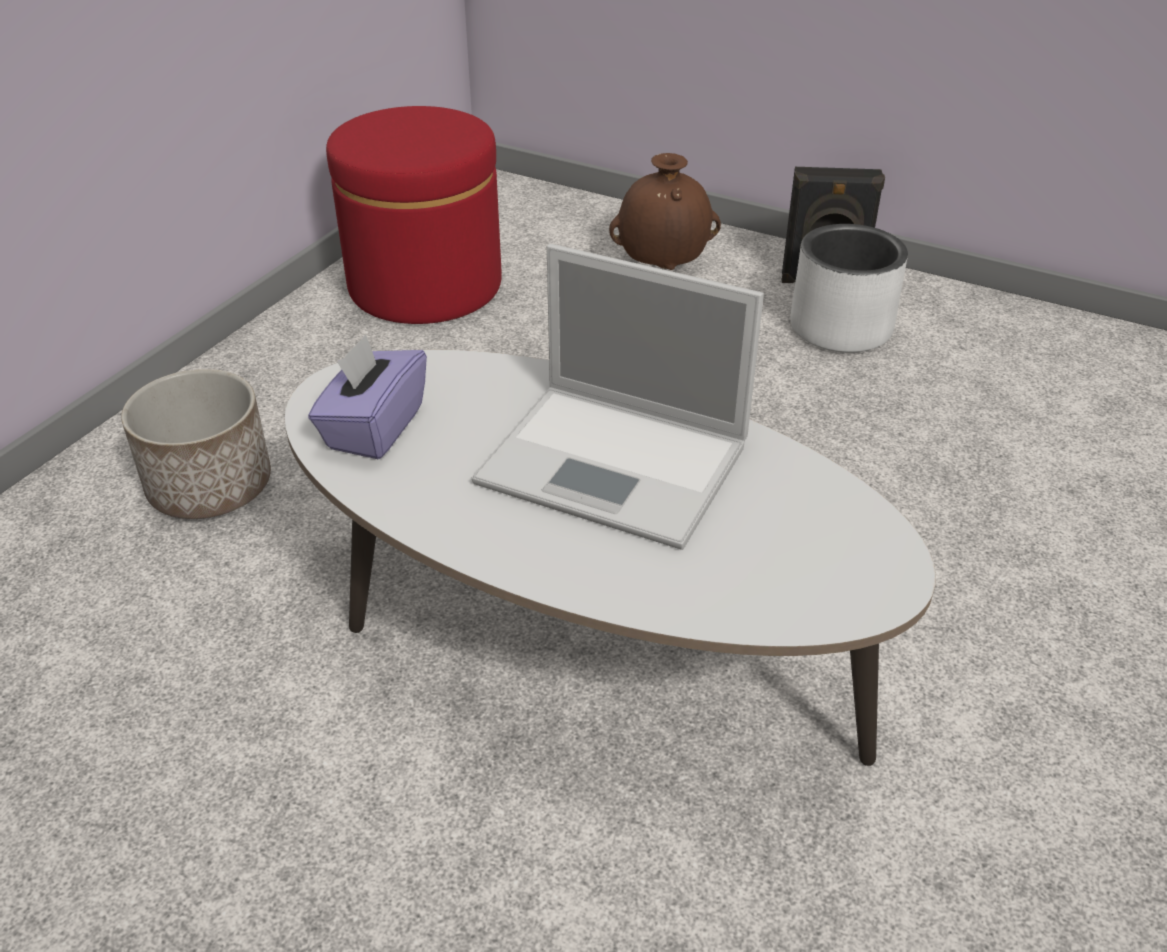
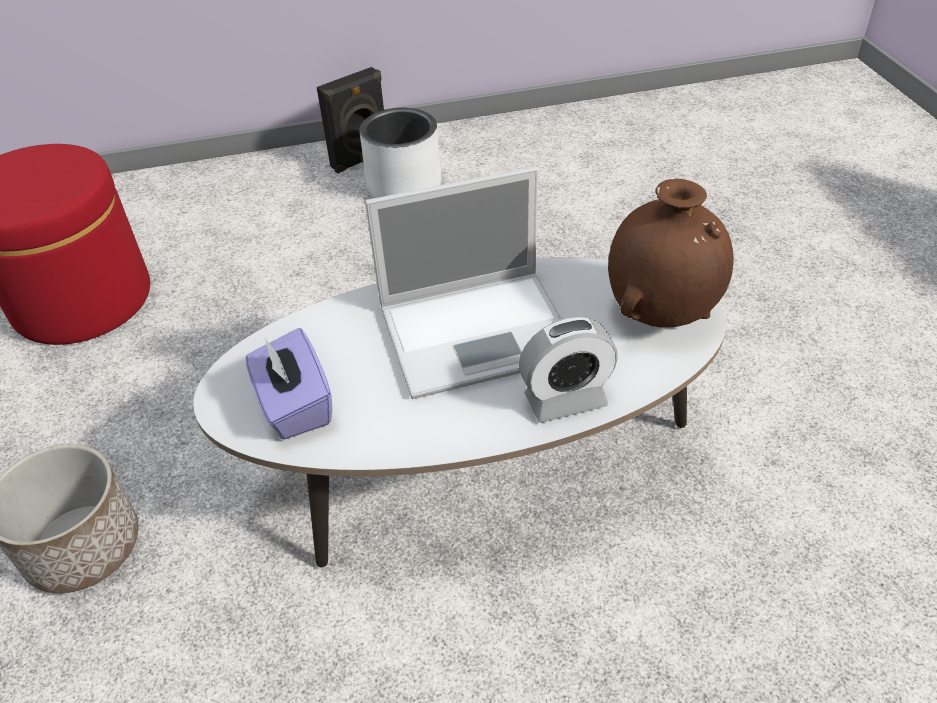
camera: 40 degrees left, 5 degrees up
(612, 578) = (565, 400): none -> alarm clock
(664, 266) = (248, 199): brown vase -> brown vase (661, 313)

